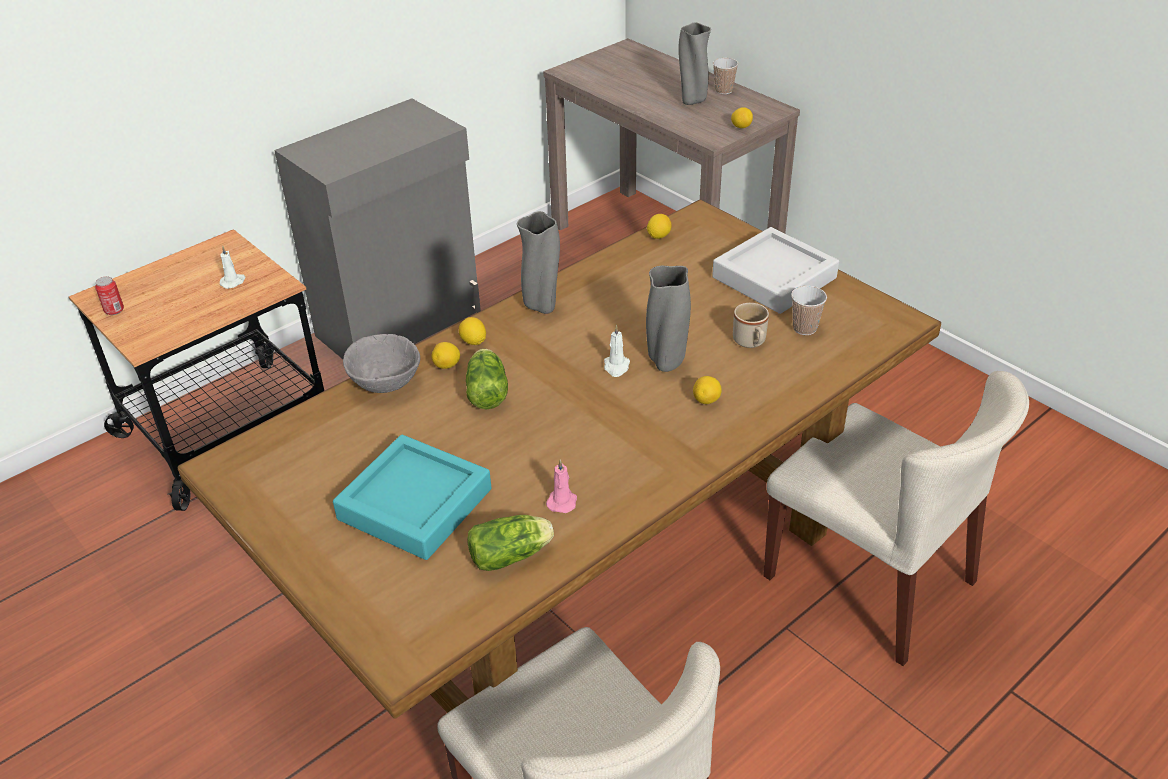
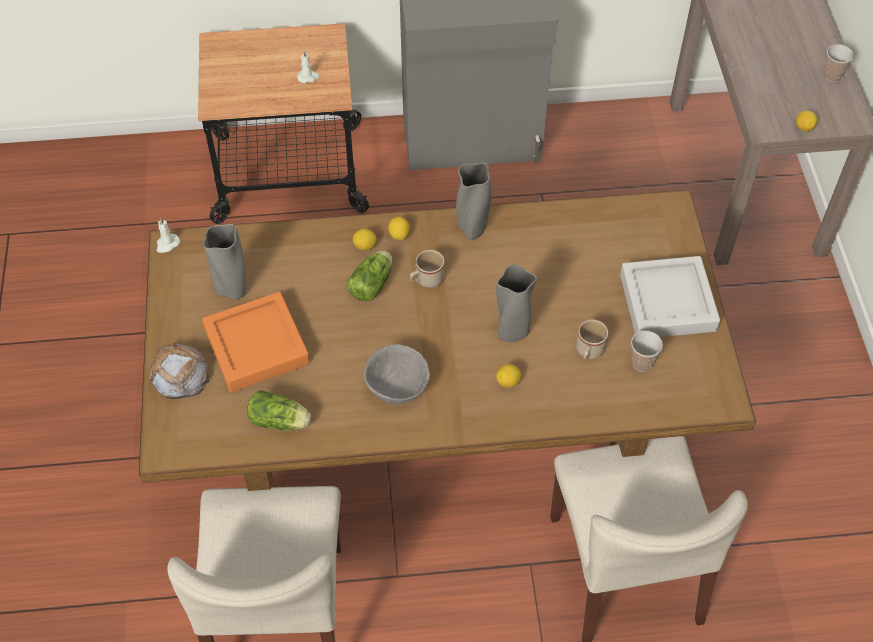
camera: 35 degrees right, 15 degrees up
(114, 310) = (217, 62): can -> none
(346, 577) = (179, 374): none -> bread
(385, 382) = (315, 237): grey bowl -> grey bowl (397, 387)
(415, 504) = (257, 346): turquoise tray -> orange tray
(539, 363) = (426, 280): none -> beige mug
(562, 501) = (343, 401): pink candle -> none
(616, 367) = (474, 315): white candle -> white candle (167, 244)
(658, 236) = (619, 210): lemon -> none
(692, 101) = (791, 74): grey vase -> grey vase (232, 291)

